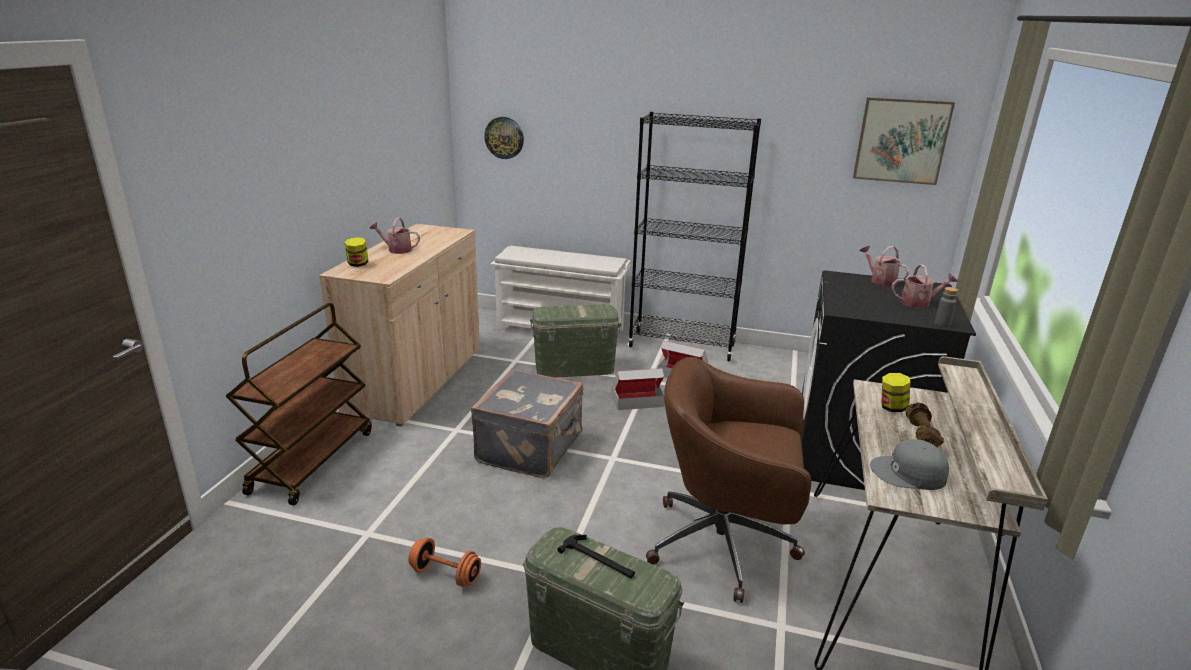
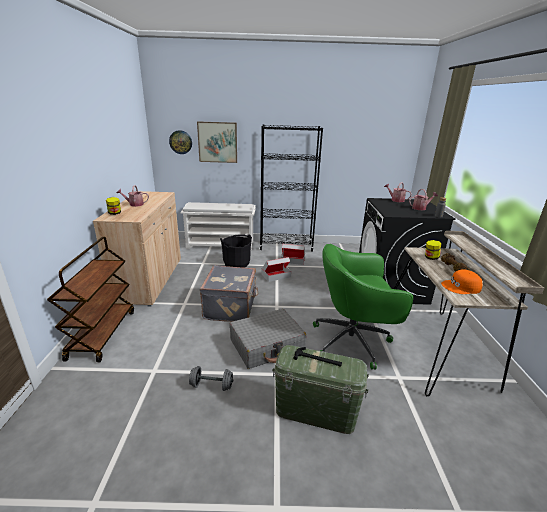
camera: 15 degrees left, 0 degrees up
(445, 575) = (211, 386): orange dumbbell -> grey dumbbell
(564, 525) = (267, 345): none -> grey suitcase
(574, 368) = (236, 263): green storage box -> black bucket
(725, 544) = (353, 341): brown office chair -> green office chair
(901, 140) = (386, 135): picture -> picture (217, 142)
(909, 473) = (461, 287): grey cap -> orange cap

